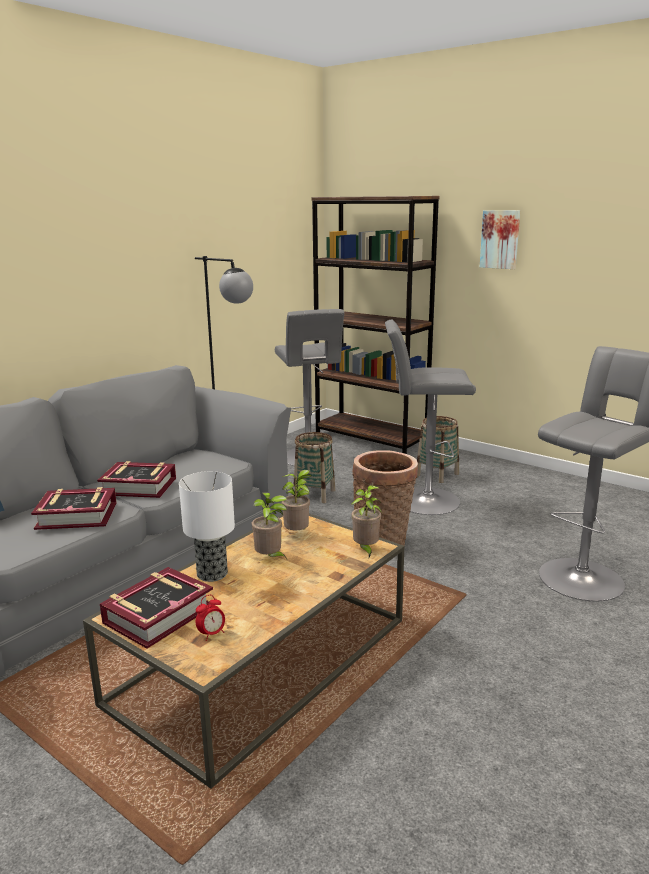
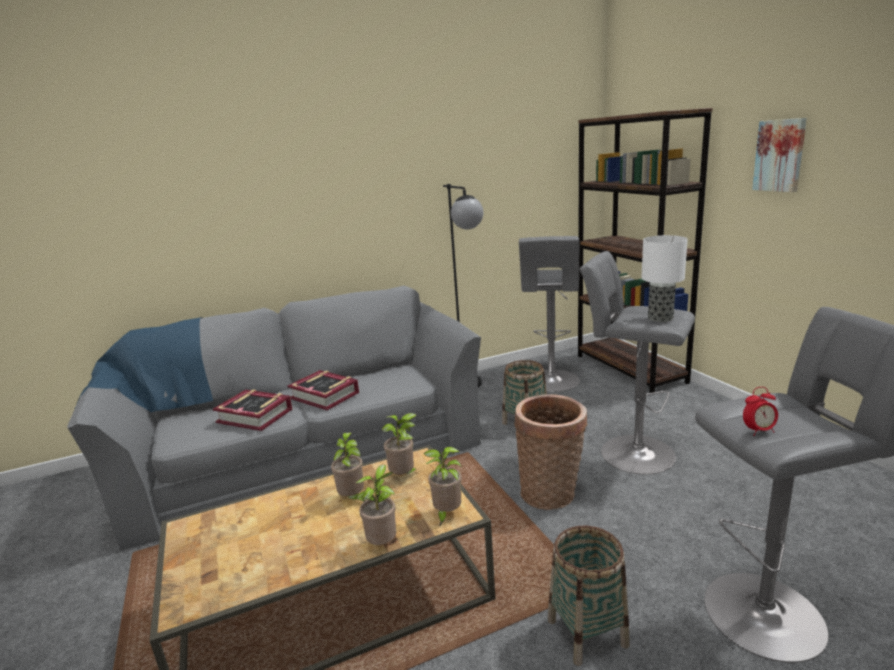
camera: 30 degrees right, 0 degrees up
(158, 614) = (211, 535): book -> none
(211, 574) = (291, 502): table lamp -> table lamp (659, 318)
(212, 634) = (223, 572): alarm clock -> alarm clock (758, 431)
(336, 579) = (383, 544): none -> potted plant
(437, 474) = (672, 423): basket -> basket (587, 632)

